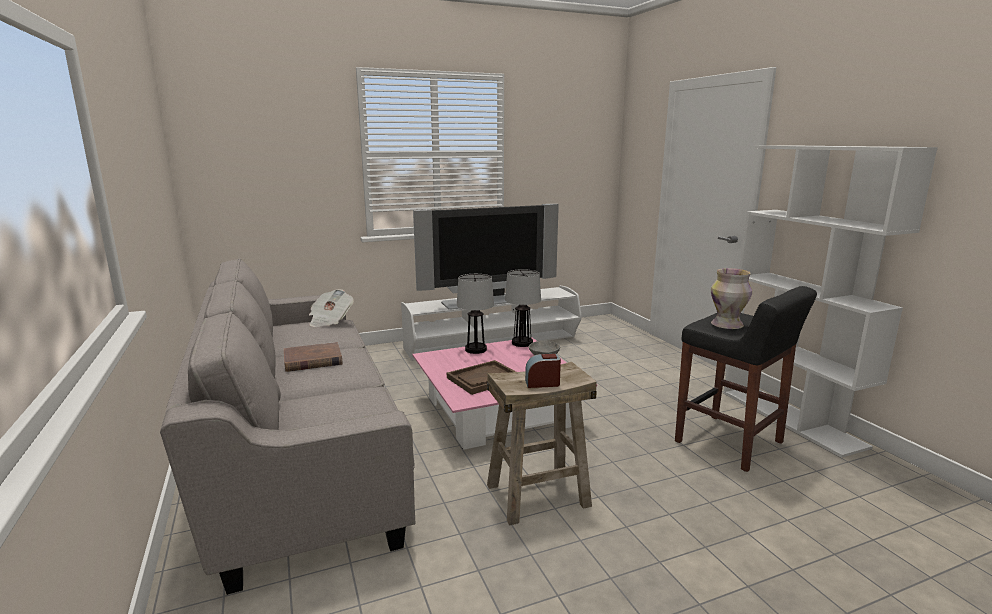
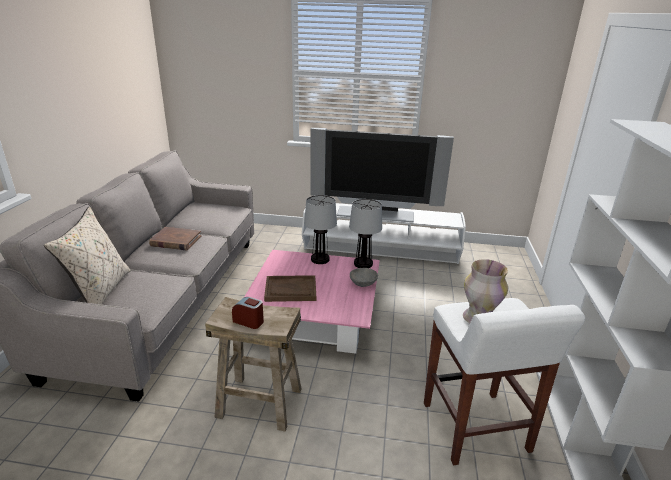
camera: 30 degrees right, 10 degrees up
(293, 424) = (99, 292): none -> beige pillow
(330, 320) = (231, 207): newspaper -> none
(730, 443) = (475, 428): black stool -> white stool

